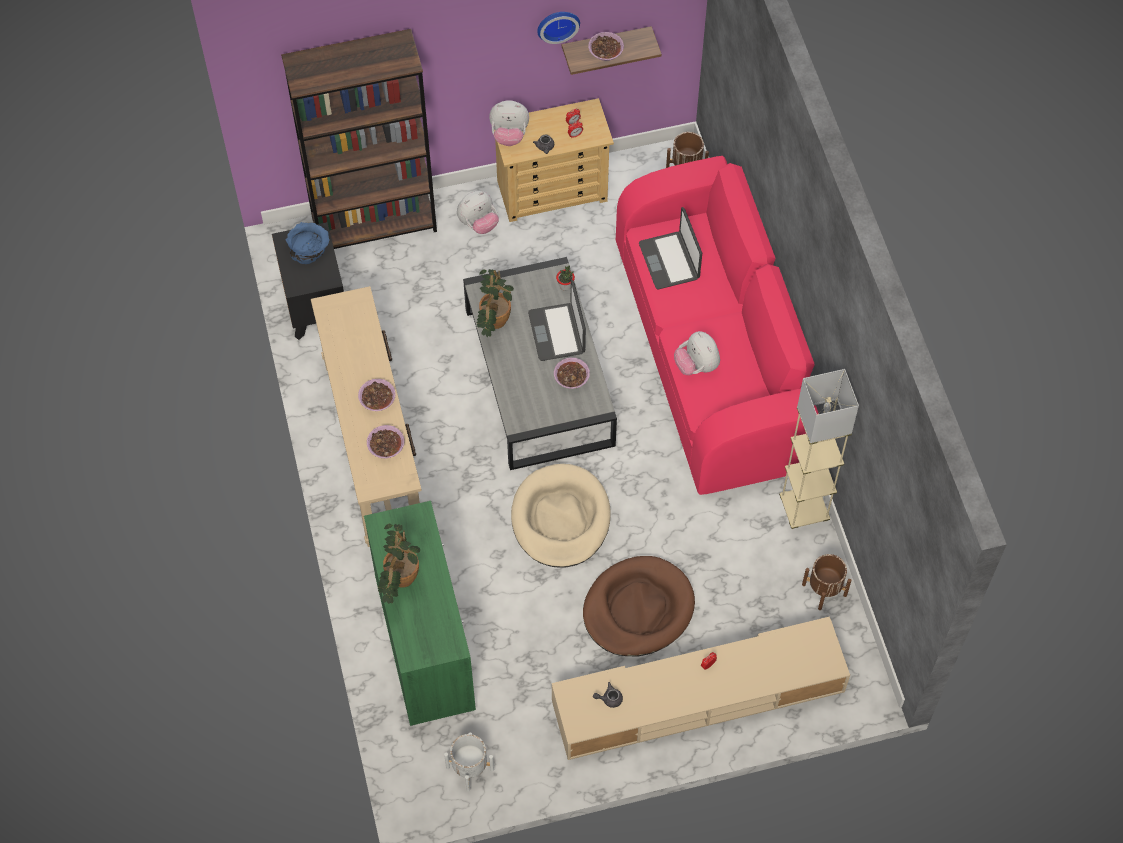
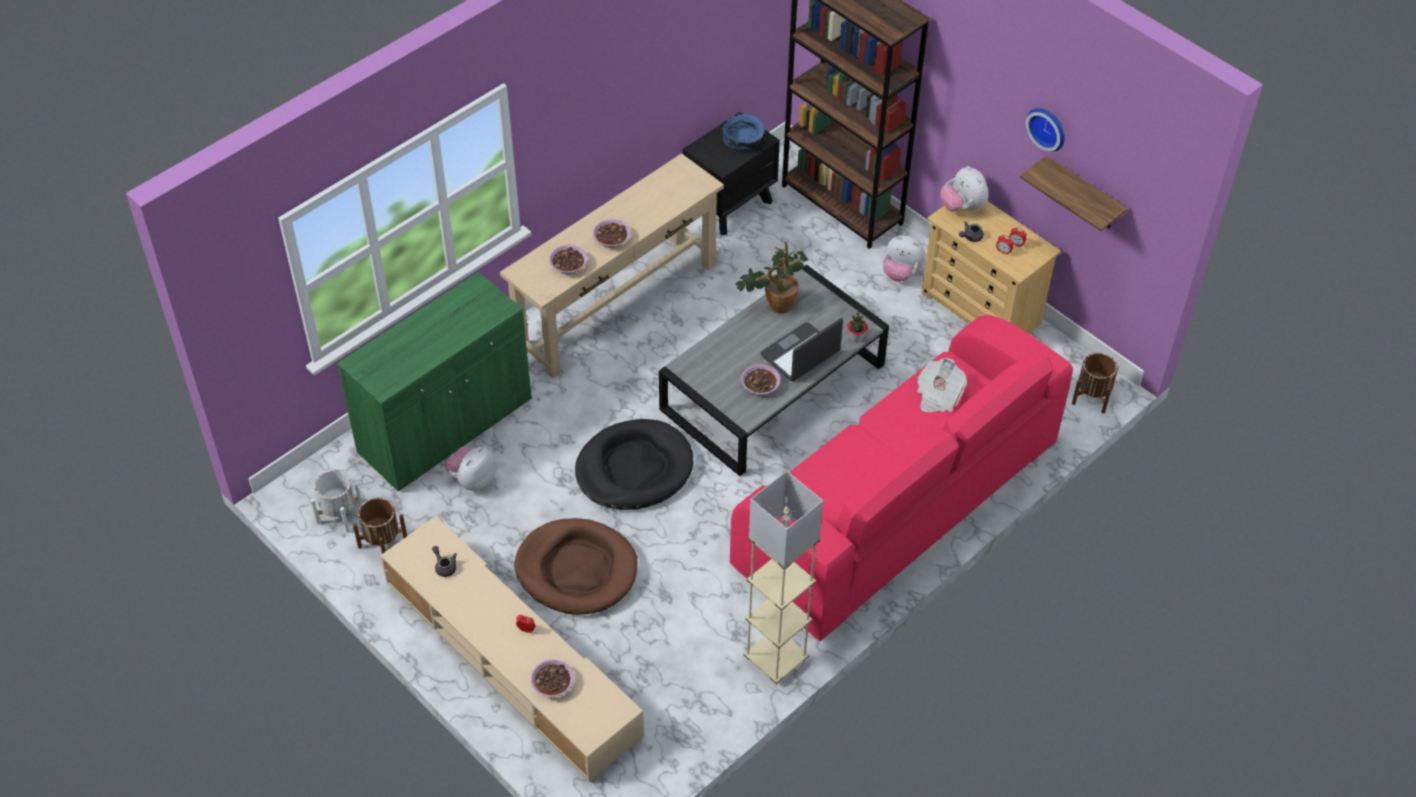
camera: 60 degrees right, 10 degrees down
(399, 582) = (426, 323): potted plant -> none
(560, 518) = (634, 468): beige dog bed -> black dog bed
(605, 51) = (1066, 188): bowl -> bowl (552, 683)
(670, 261) = (938, 395): laptop -> newspaper
(696, 366) = (835, 466): plush toy -> plush toy (472, 480)
(824, 590) = (695, 716): brown planter -> brown planter (382, 542)

